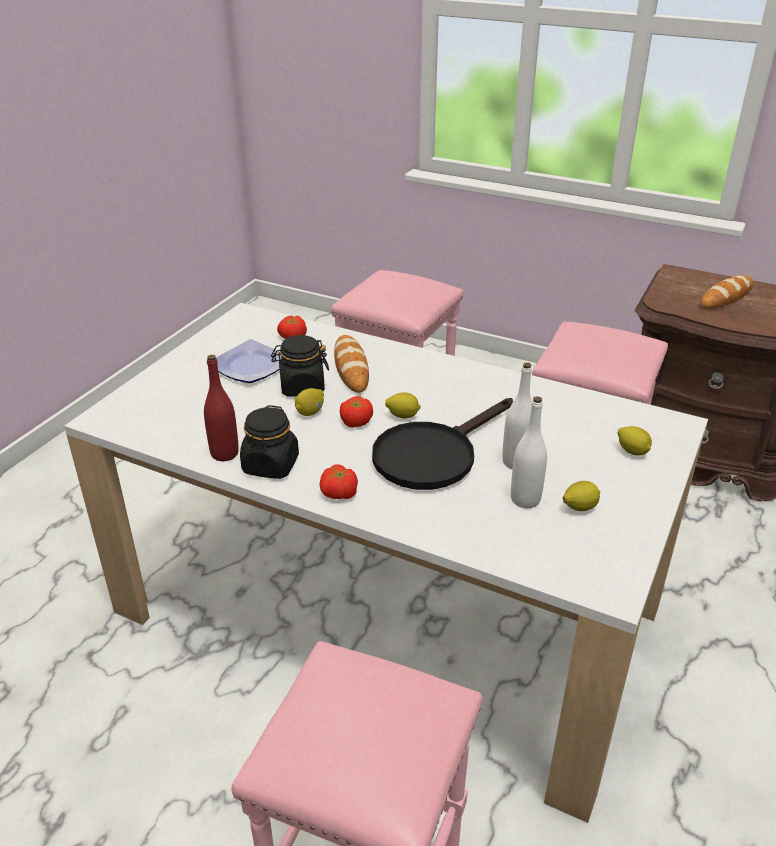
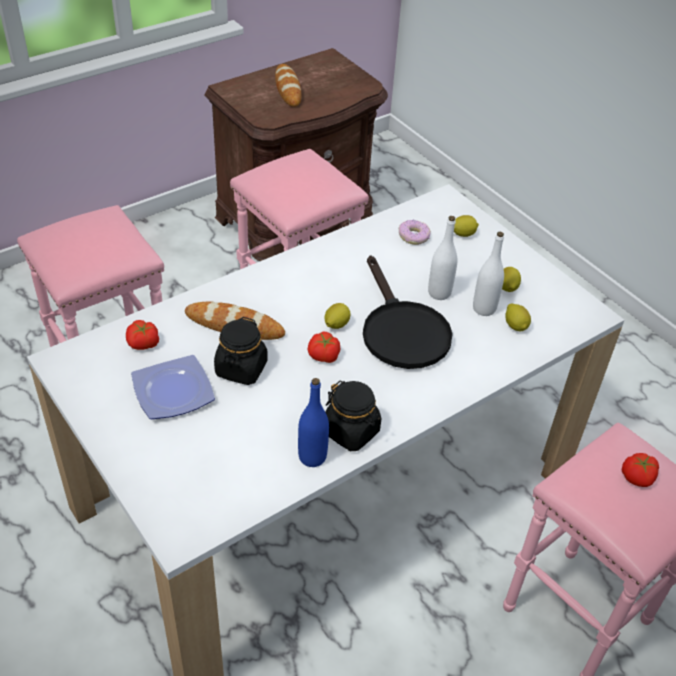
camera: 65 degrees left, 10 degrees up
(224, 454) = (312, 457): red bottle -> blue bottle
(310, 412) = (288, 378): lemon -> lemon (515, 326)
(339, 493) = (416, 403): tomato -> tomato (638, 477)
(586, 421) = (414, 236): none -> donut

